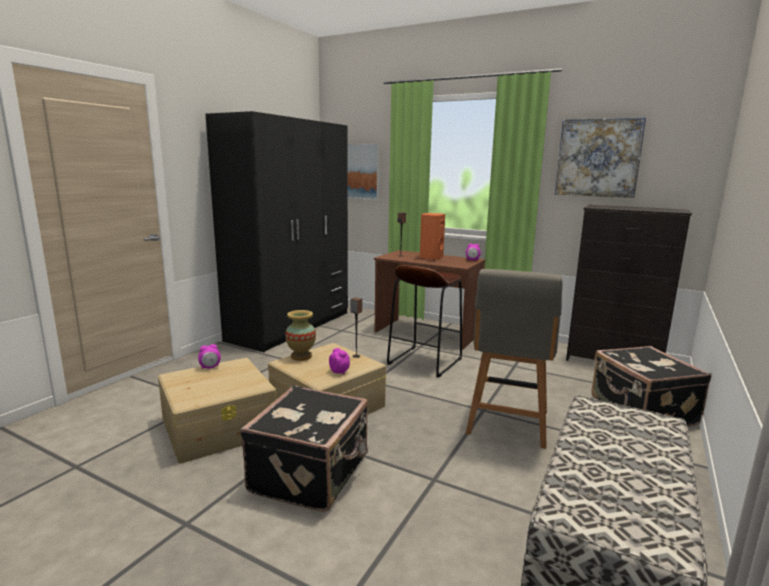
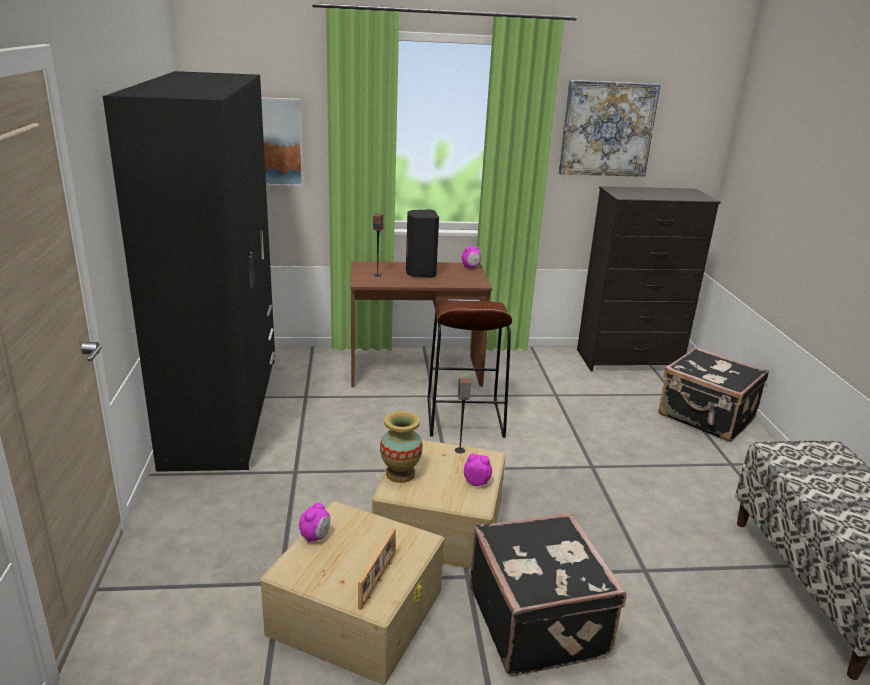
camera: 35 degrees left, 10 degrees up
(205, 393) = (378, 580): none -> picture frame
(430, 258) = (420, 273): orange speaker -> black speaker
(507, 424) = (629, 476): grey chair -> none

